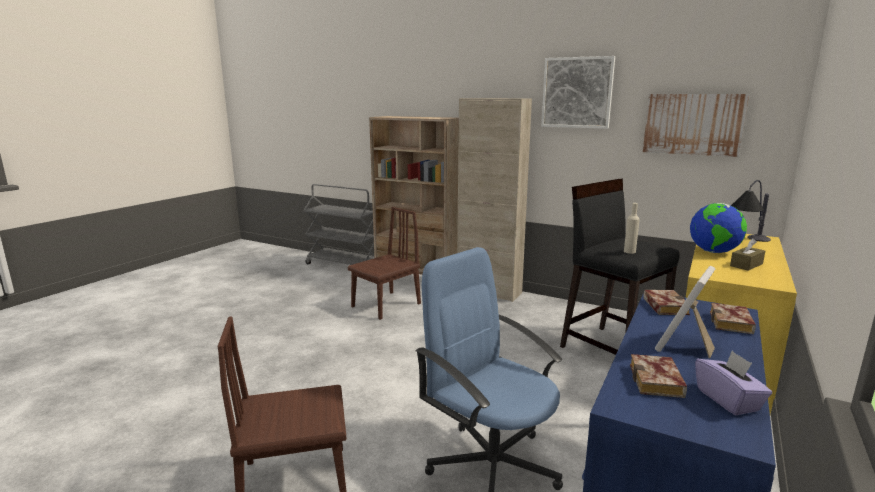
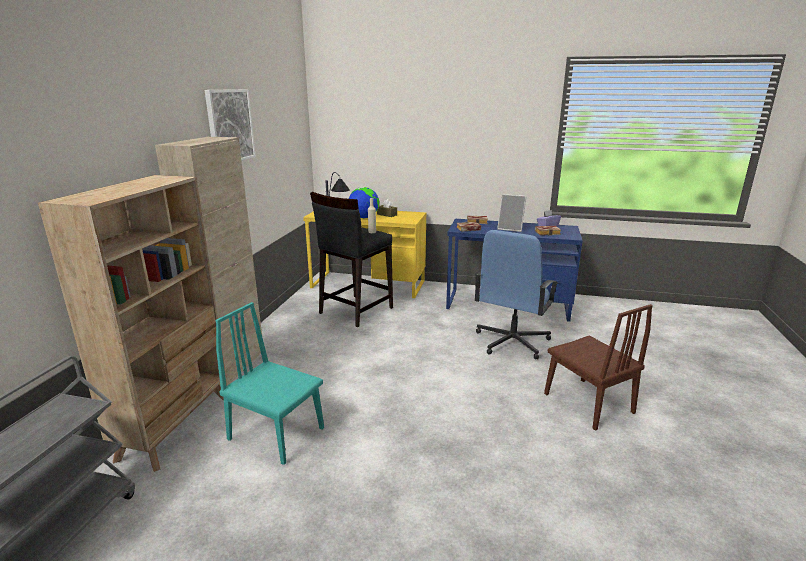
camera: 105 degrees left, 5 degrees up
(386, 305) = (276, 433): brown chair -> turquoise chair
(693, 124) = (283, 143): picture -> none

